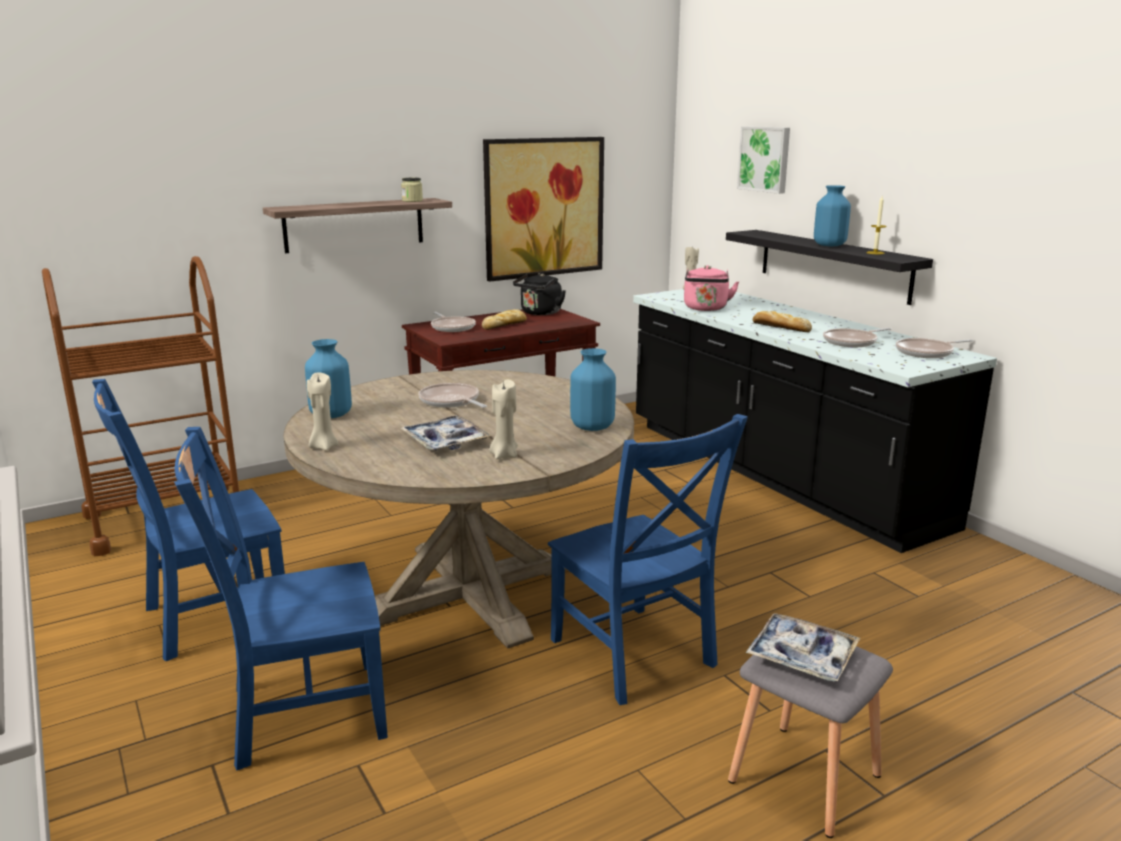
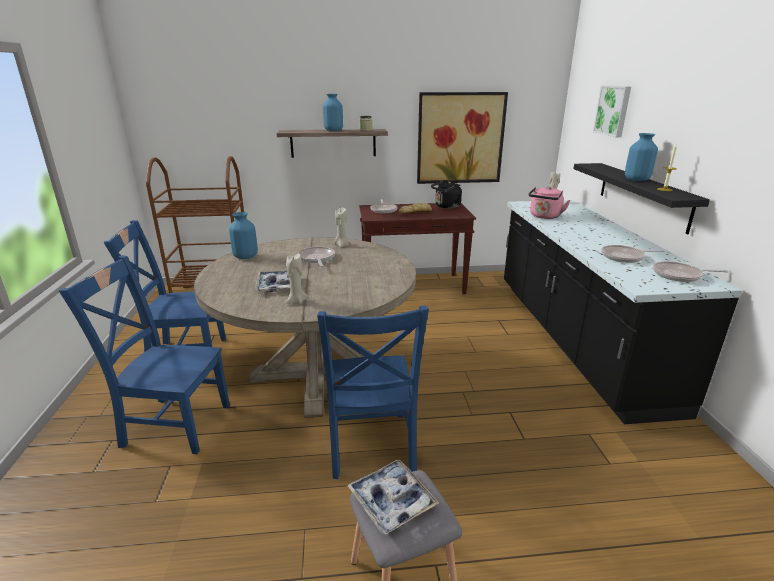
camera: 25 degrees right, 5 degrees up
(323, 447) = (215, 276): beige candle -> beige candle (341, 245)
(592, 427) = (373, 291): blue vase -> blue vase (333, 130)
(780, 327) = (581, 237): bread -> none

